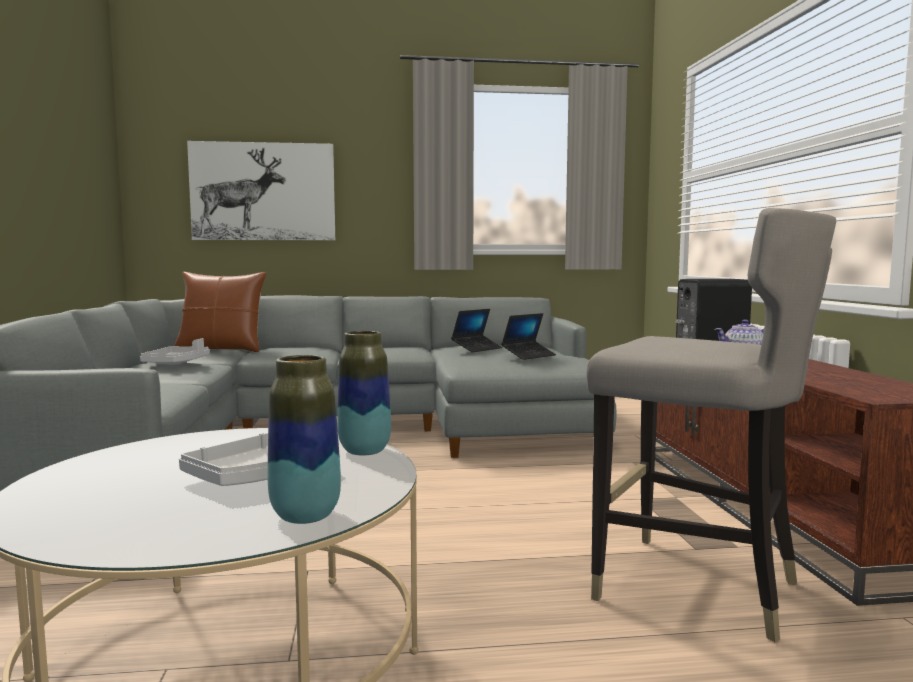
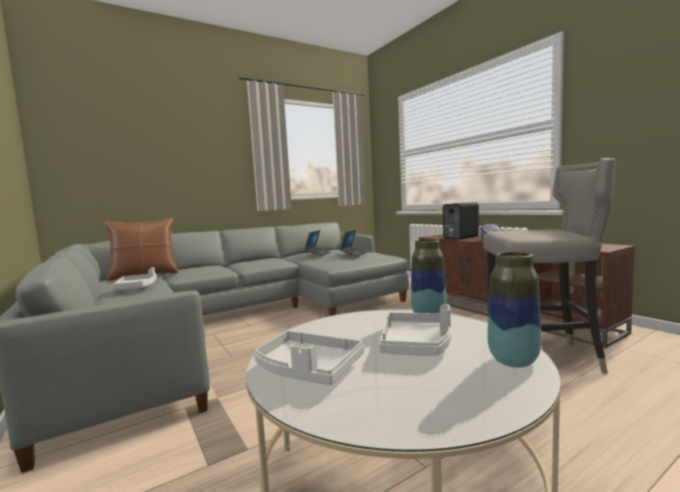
camera: 25 degrees left, 0 degrees up
(105, 473) = (308, 369): none -> grey tray
(263, 192) = (149, 163): picture -> none

